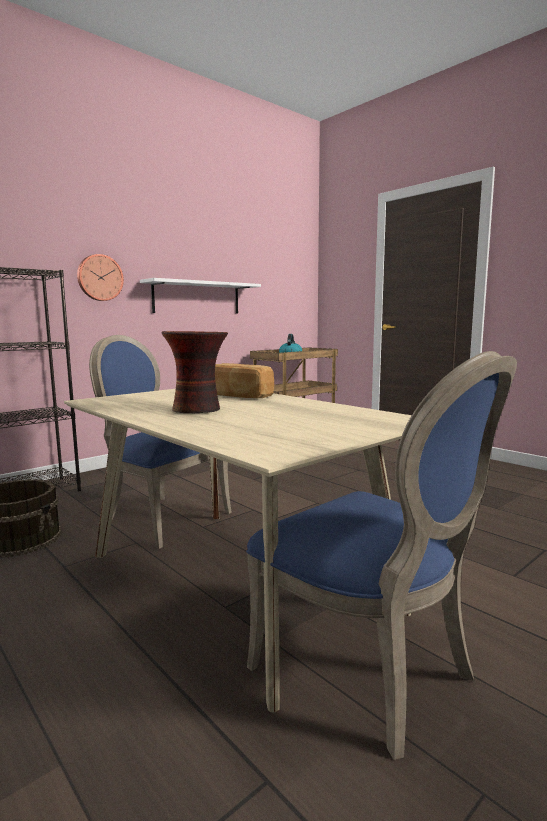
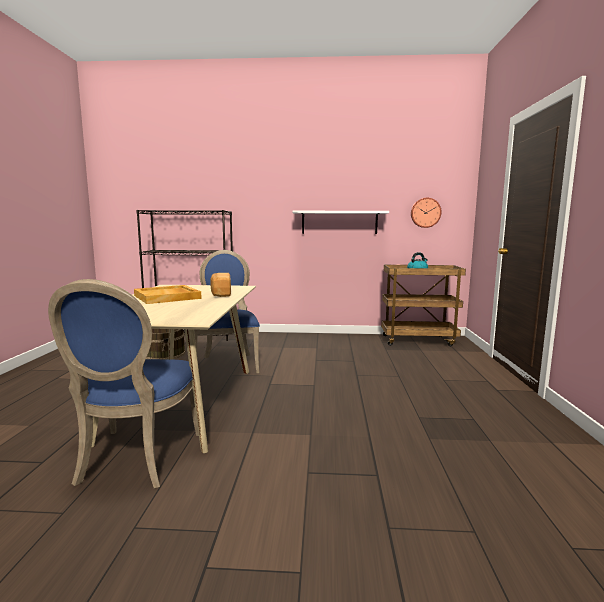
camera: 45 degrees right, 0 degrees up
(99, 277) = (266, 211): wall clock -> wall clock (425, 212)
(198, 409) = (168, 297): vase -> beige tray

